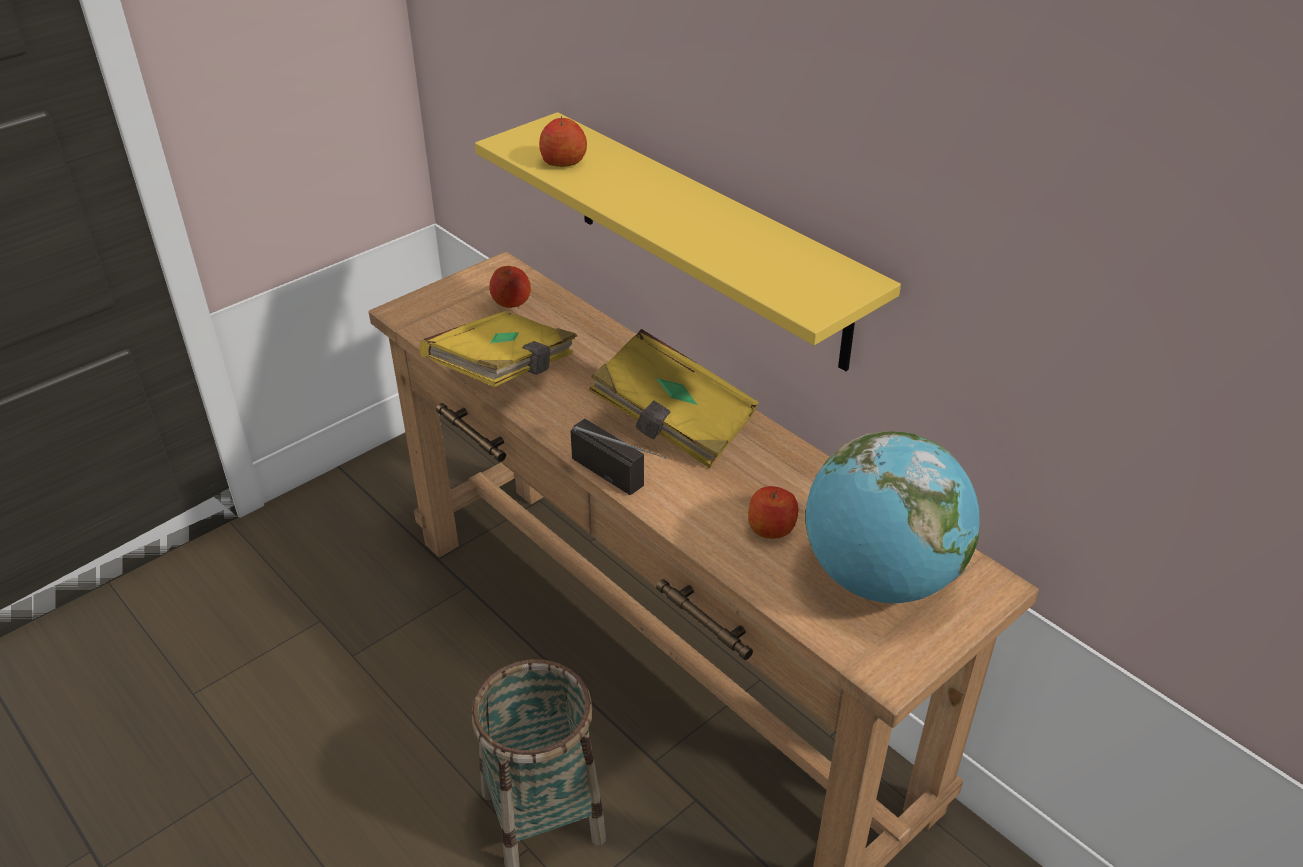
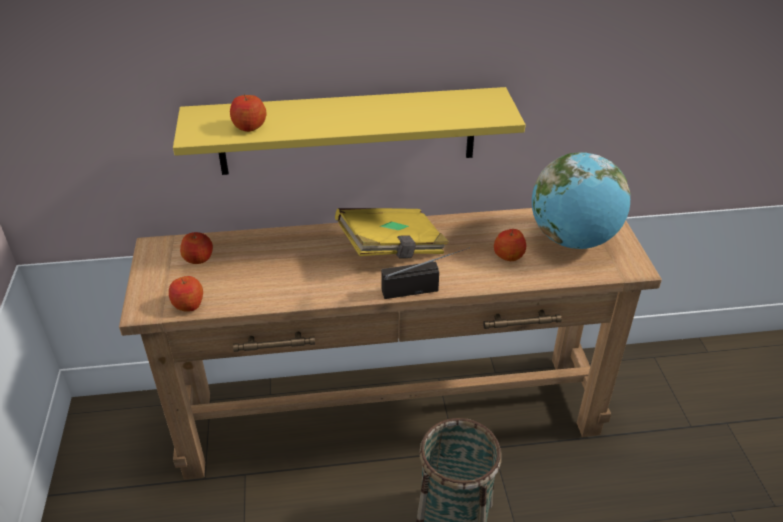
camera: 55 degrees left, 0 degrees up
(435, 332) = (188, 304): none -> apple
(505, 371) = (269, 291): yellow book -> none

